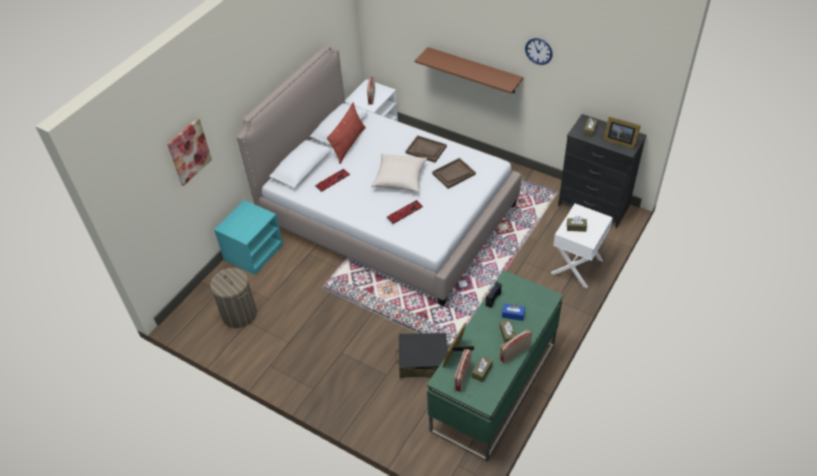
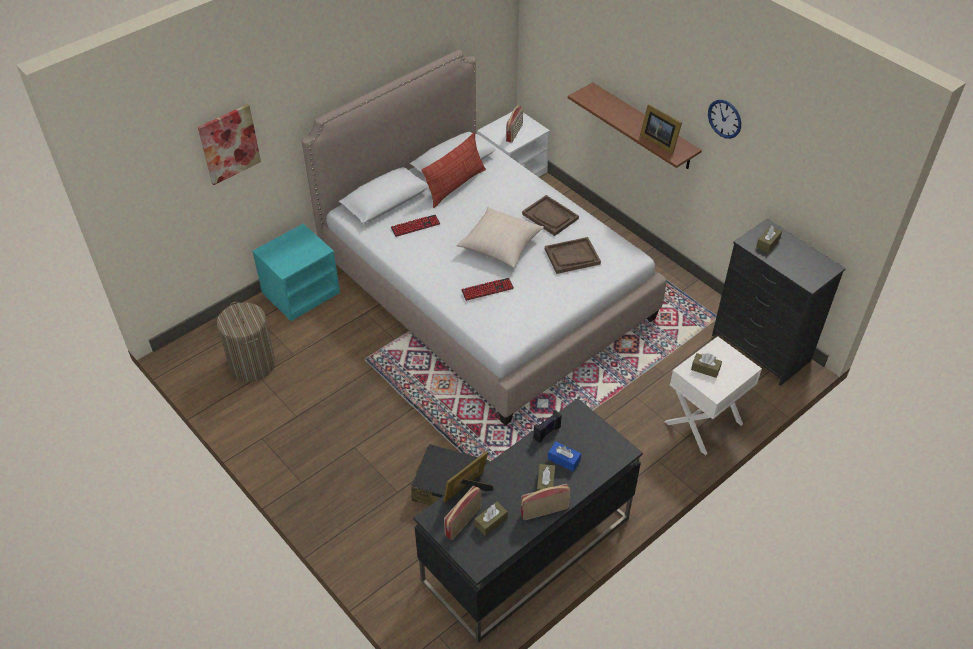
camera: 15 degrees right, 0 degrees up
(493, 388) = (526, 550): green desk -> black desk
(619, 141) = (802, 267): picture frame -> picture frame (658, 141)

